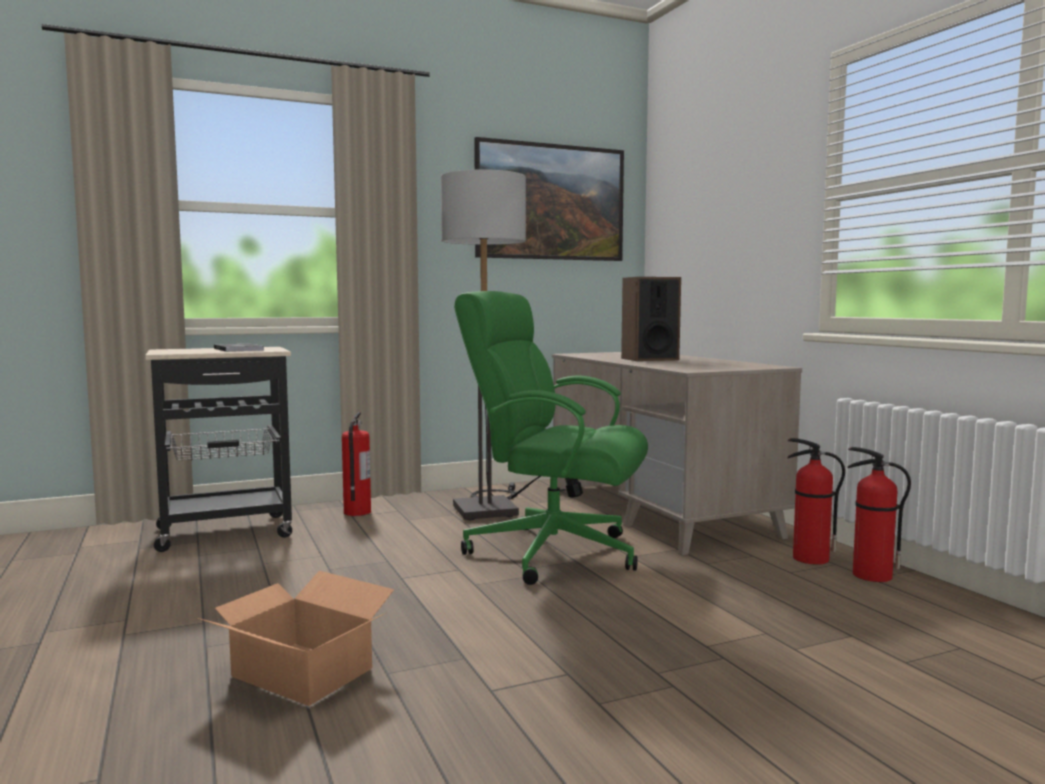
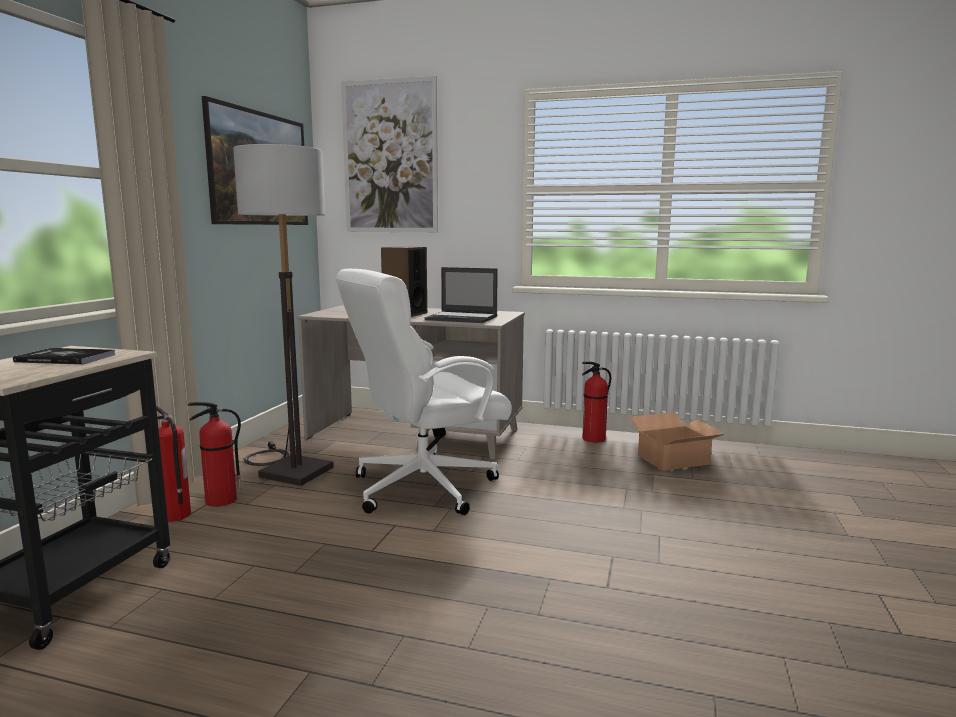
camera: 50 degrees left, 5 degrees up
(302, 673) = (494, 650): cardboard box -> cardboard box (674, 460)
(554, 553) = (425, 487): green office chair -> white office chair
(686, 365) = (462, 318): none -> laptop
(701, 174) = (390, 157): none -> picture
(809, 559) = (552, 438): fire extinguisher -> fire extinguisher (220, 500)

